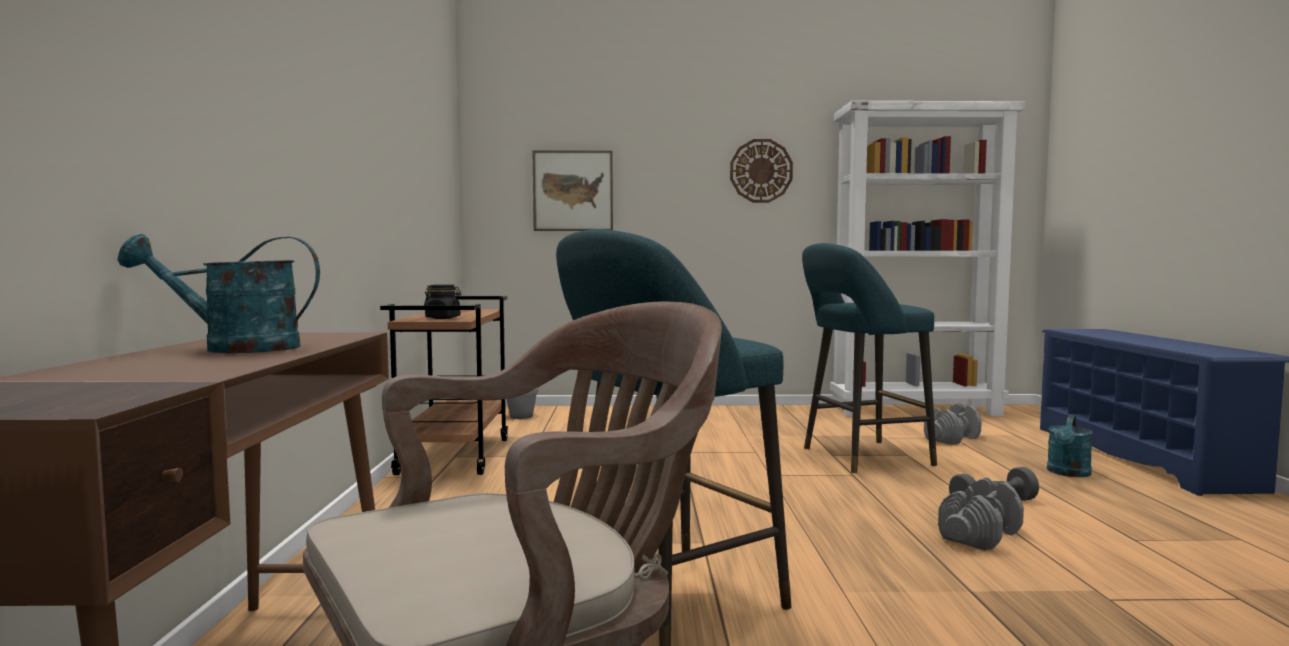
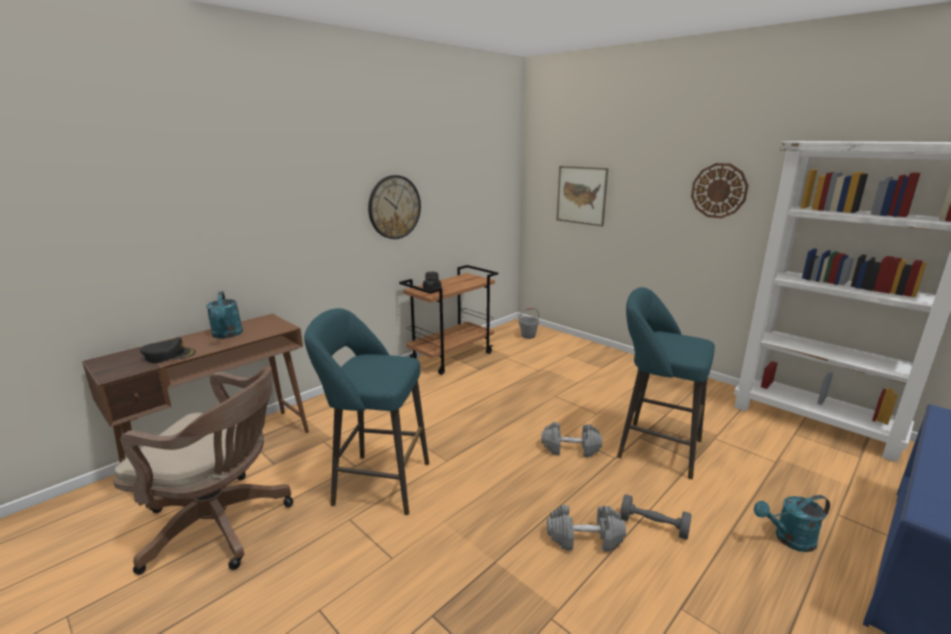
camera: 45 degrees right, 15 degrees up
(173, 373) = (169, 355): none -> black cap
(235, 348) = (227, 335): turquoise watering can -> turquoise watering can turned 150 degrees counterclockwise
(369, 159) = (394, 207): none -> wall clock
(952, 438) = (772, 463): grey dumbbell -> grey dumbbell (570, 449)

